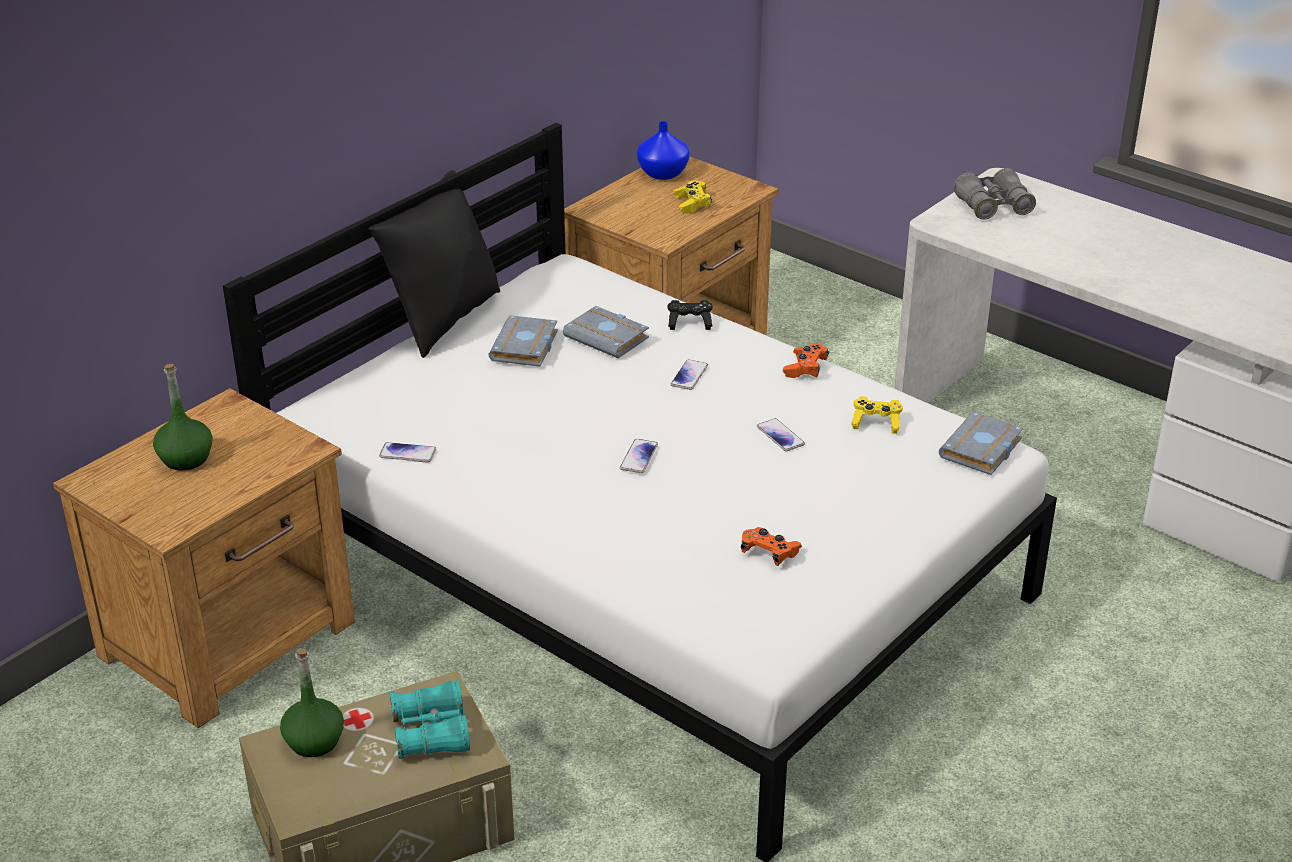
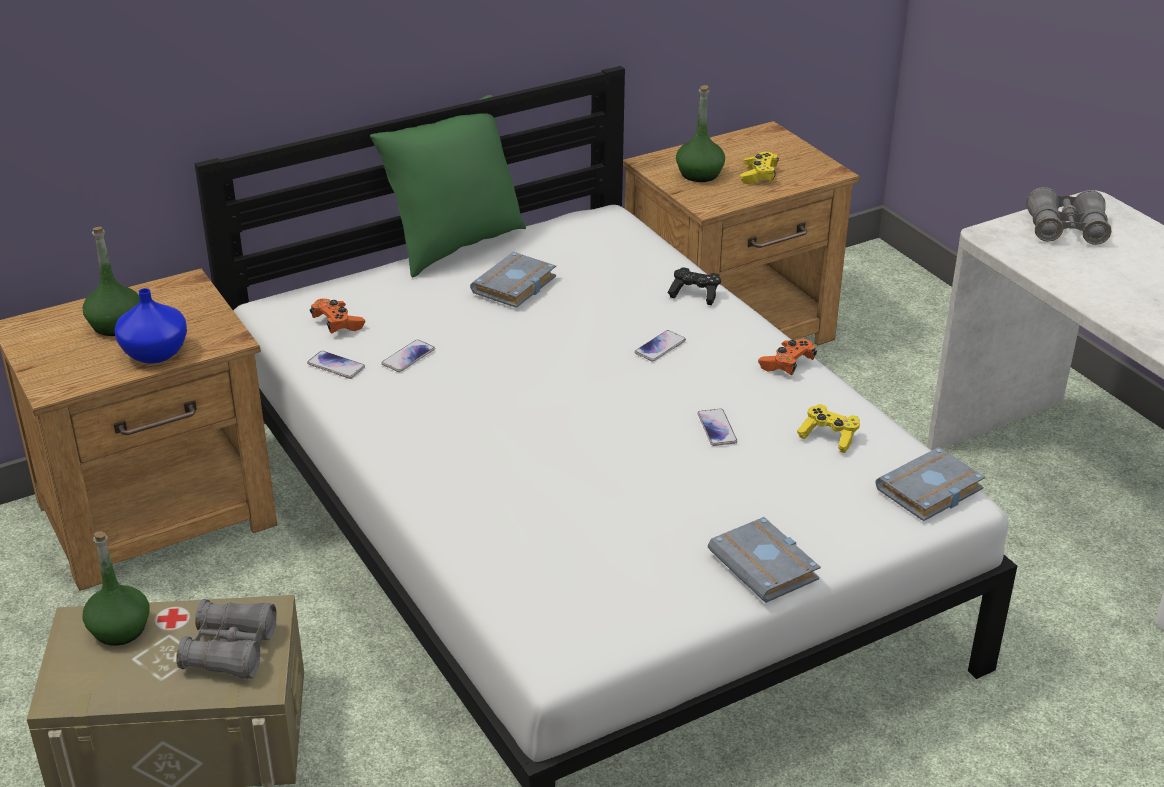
camera: 20 degrees right, 0 degrees up
(431, 732) = (230, 650): turquoise binoculars -> grey binoculars
(442, 320) = (454, 245): black pillow -> green pillow
(609, 337) = (601, 292): grey book -> grey book (767, 566)
(638, 457) = (555, 418): phone -> phone (408, 357)
(639, 212) = (699, 174): none -> green bottle
(661, 173) = (747, 141): blue vase -> blue vase (154, 352)
(769, 553) = (627, 549): orange game controller -> orange game controller (337, 324)

